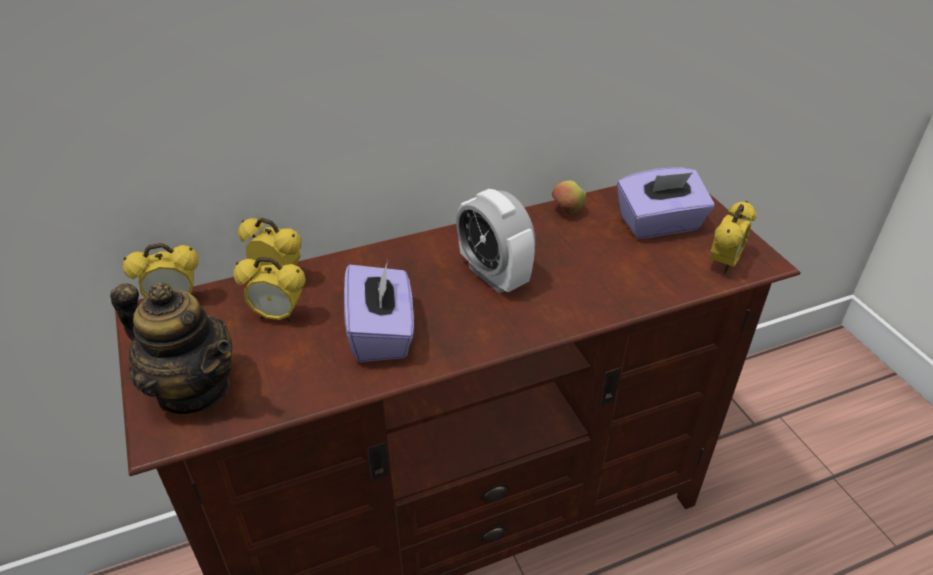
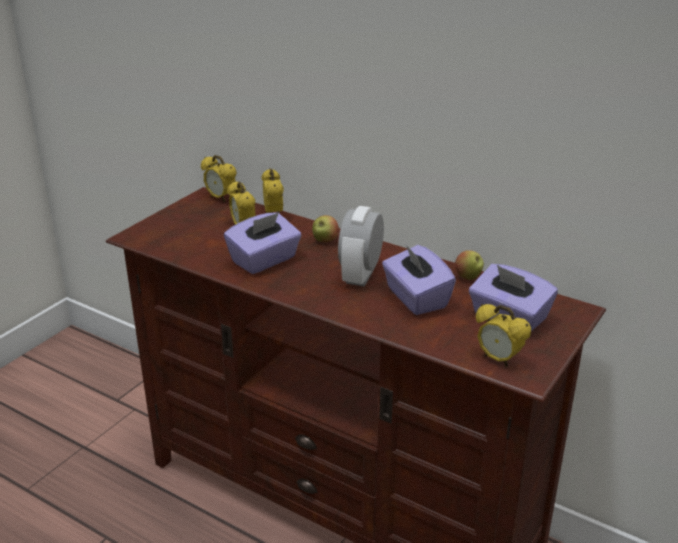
camera: 55 degrees right, 10 degrees down
(194, 389) = (168, 230): teapot -> none
(390, 266) = (325, 240): none -> apple
(575, 261) = (415, 298): none -> purple tissue box
(724, 264) = (498, 359): alarm clock -> alarm clock turned 45 degrees clockwise

